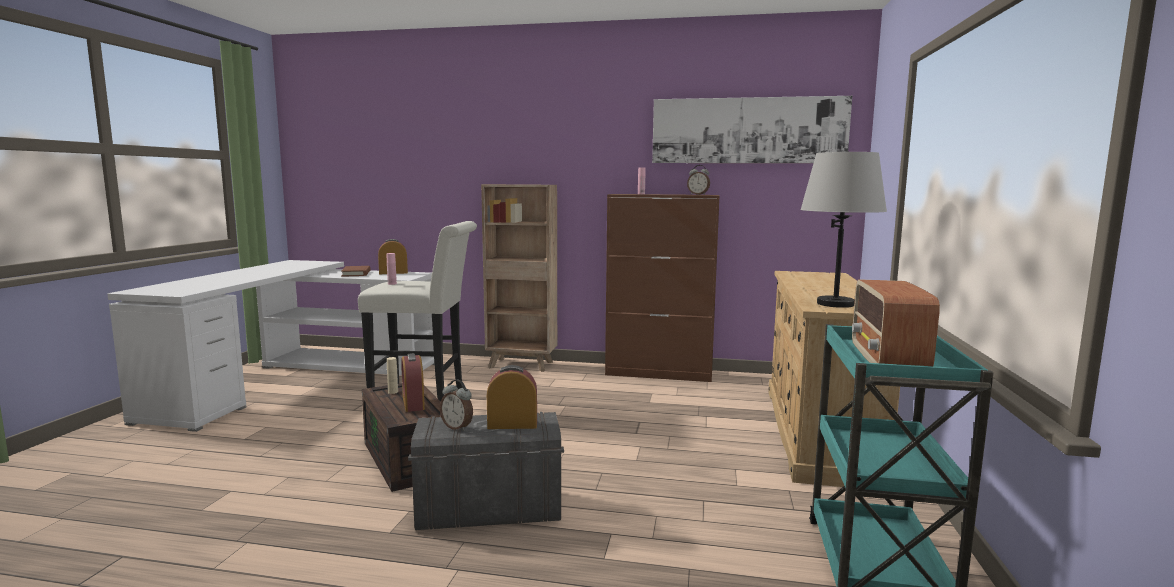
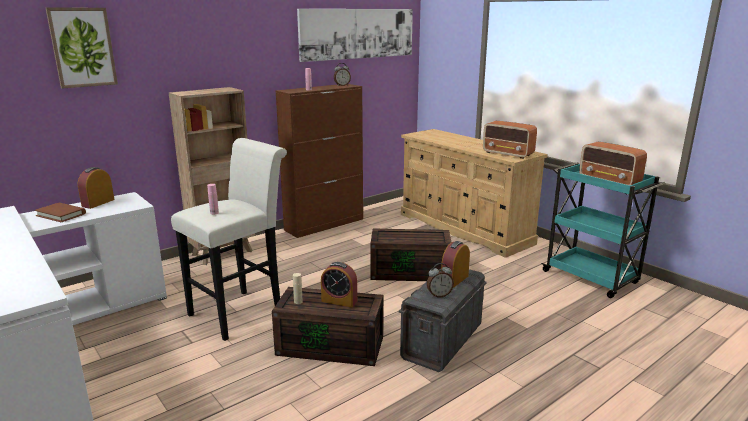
camera: 50 degrees left, 10 degrees up
(428, 138) = (82, 47): none -> picture
(632, 442) = (411, 271): none -> brown storage box
(836, 304) = (508, 154): grey table lamp -> radio

